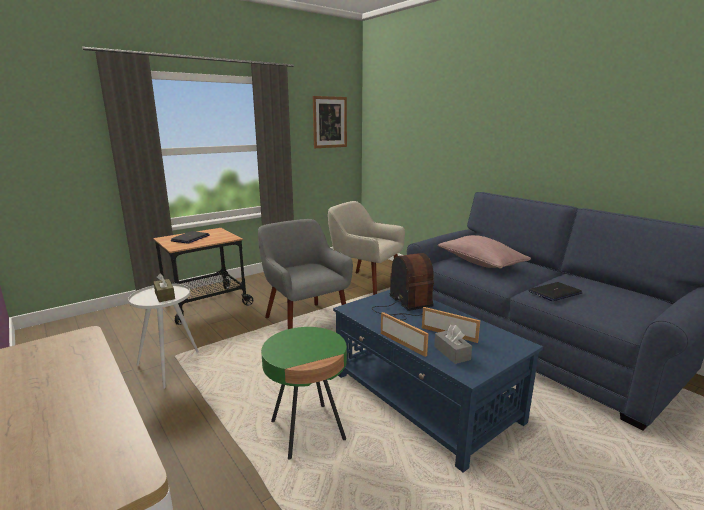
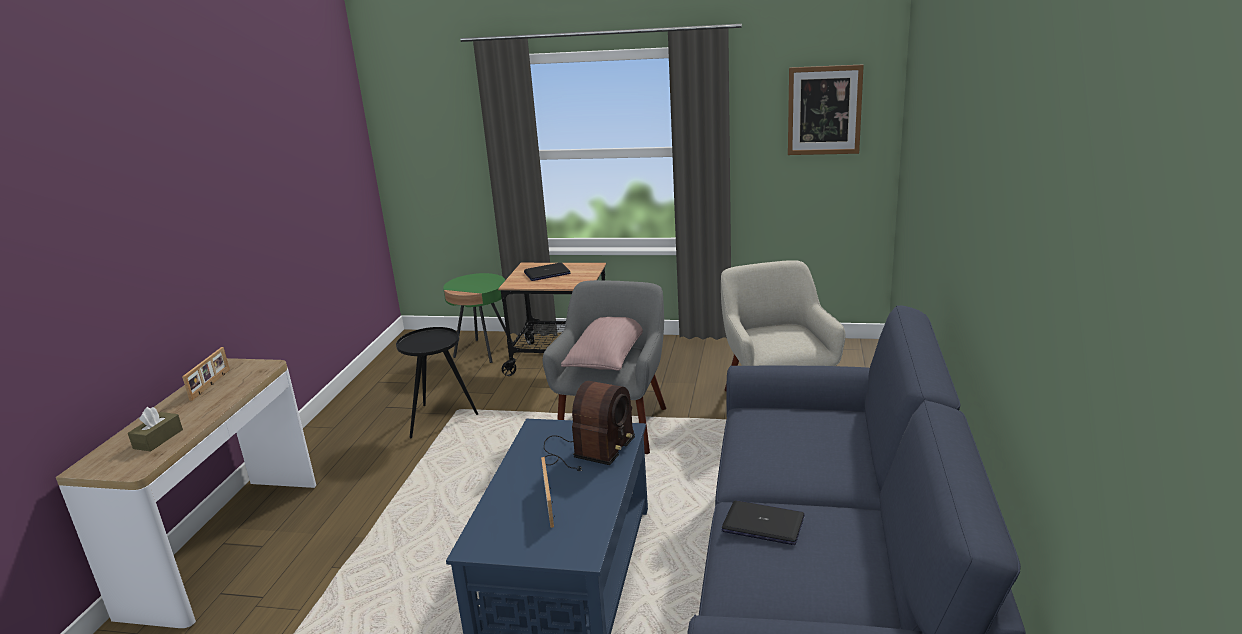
camera: 50 degrees right, 5 degrees up
(165, 295) = (431, 343): brown tissue box -> brown tissue box (158, 439)
(170, 367) = (441, 419): white side table -> black side table
(307, 430) = (434, 537): green side table -> green side table (483, 351)
(403, 344) = (493, 488): picture frame -> picture frame (211, 384)
(452, 353) = (506, 522): grey tissue box -> none
(480, 263) = (793, 435): pink pillow -> pink pillow (609, 357)

